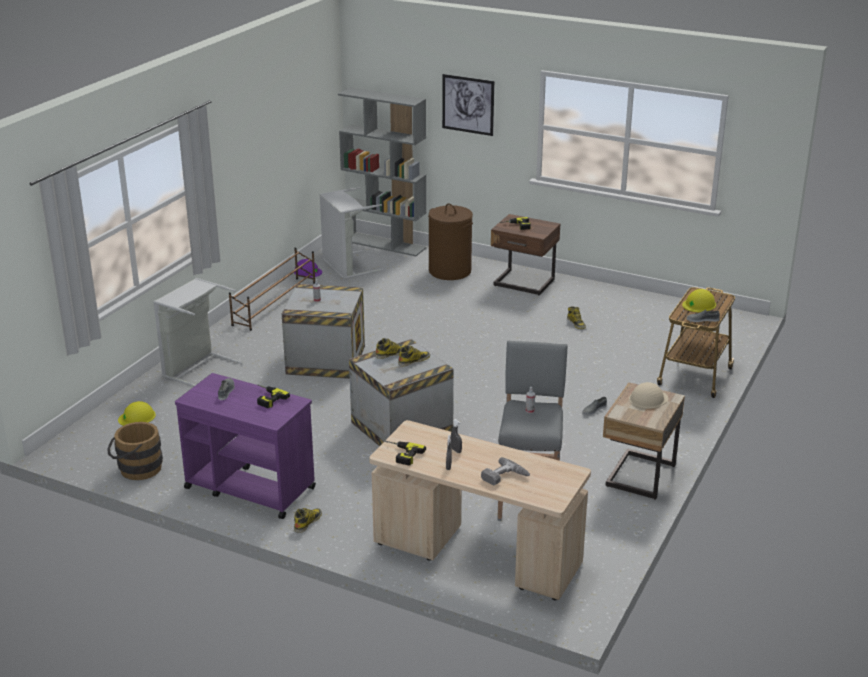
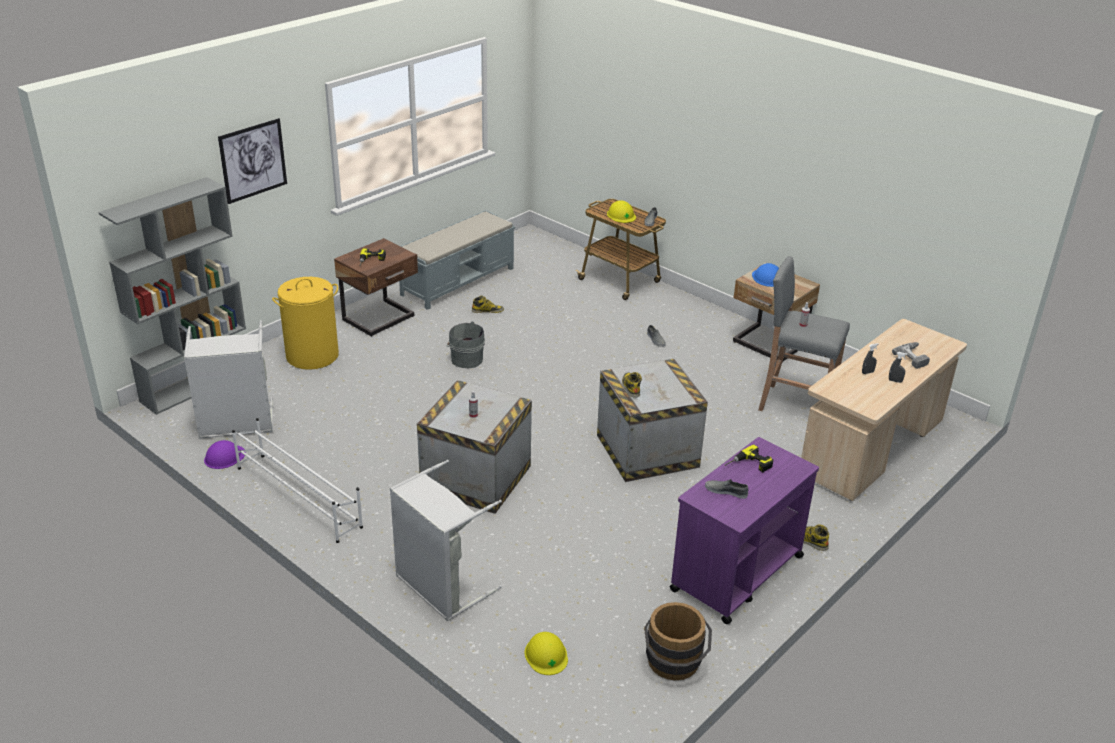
camera: 75 degrees left, 5 degrees up
(275, 303) = (298, 496): brown shoe rack -> white shoe rack
(400, 454) = (872, 402): power drill -> none
(414, 360) = (650, 377): boot -> none
(450, 271) = (312, 355): brown laundry basket -> yellow laundry basket
(489, 328) = (465, 359): none -> grey bucket
(616, 302) = (458, 281): none -> grey bench
(648, 399) = (767, 278): beige hard hat -> blue hard hat

